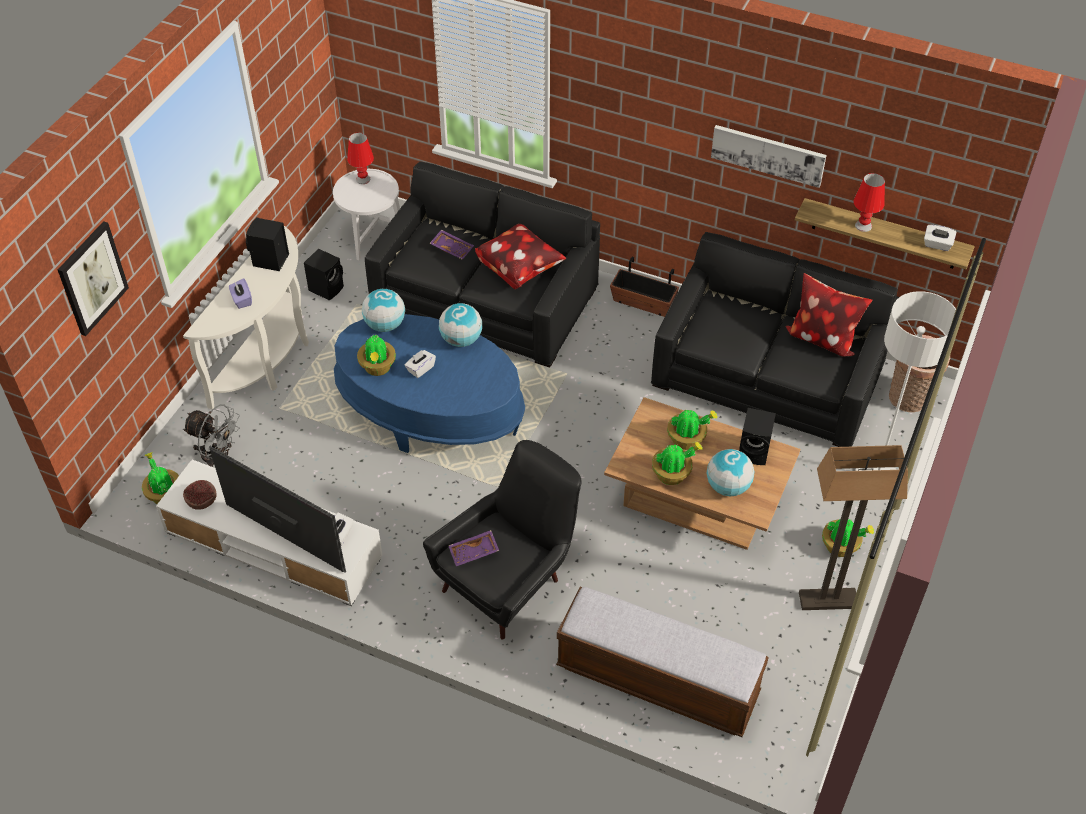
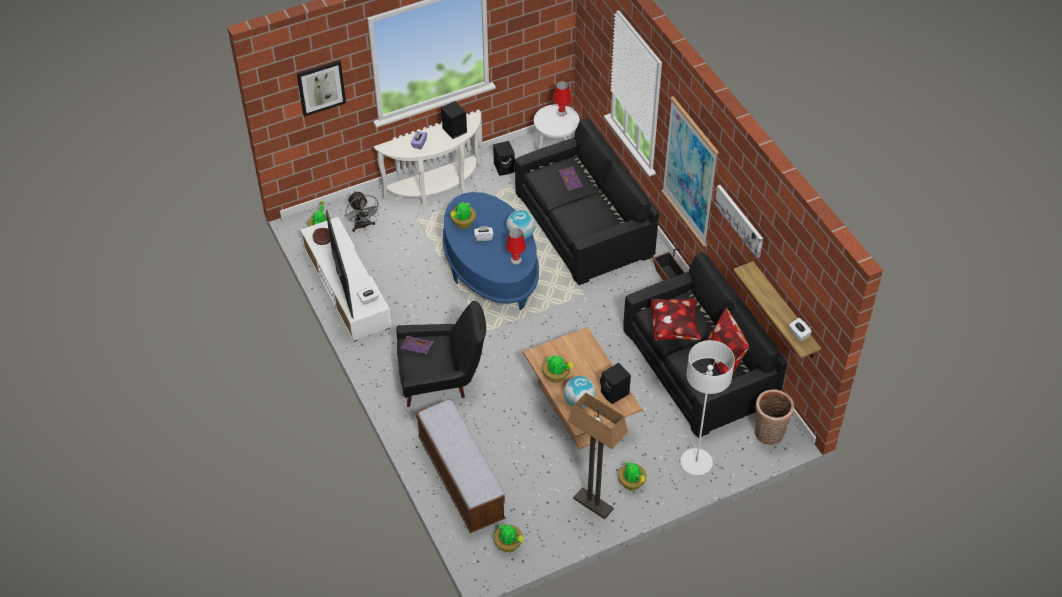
camera: 40 degrees right, 0 degrees up
(385, 325) = (490, 202): globe -> none
(519, 268) = (595, 214): pillow -> pillow (674, 328)
(641, 140) = (690, 172): none -> picture
(687, 440) = (585, 364): potted plant -> potted plant (509, 545)
(863, 226) = (767, 297): red table lamp -> red table lamp (516, 260)

